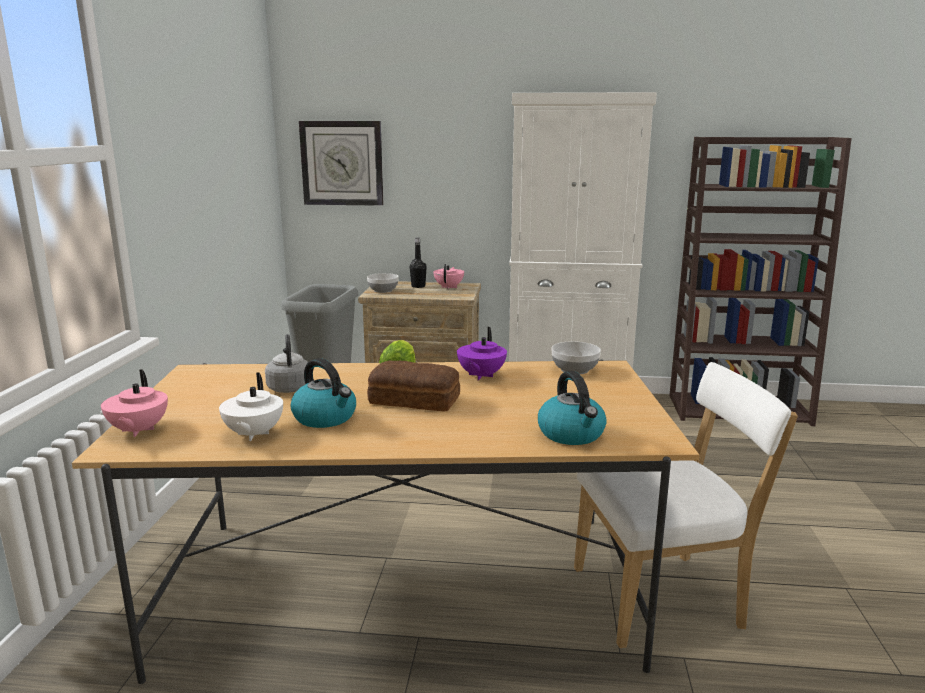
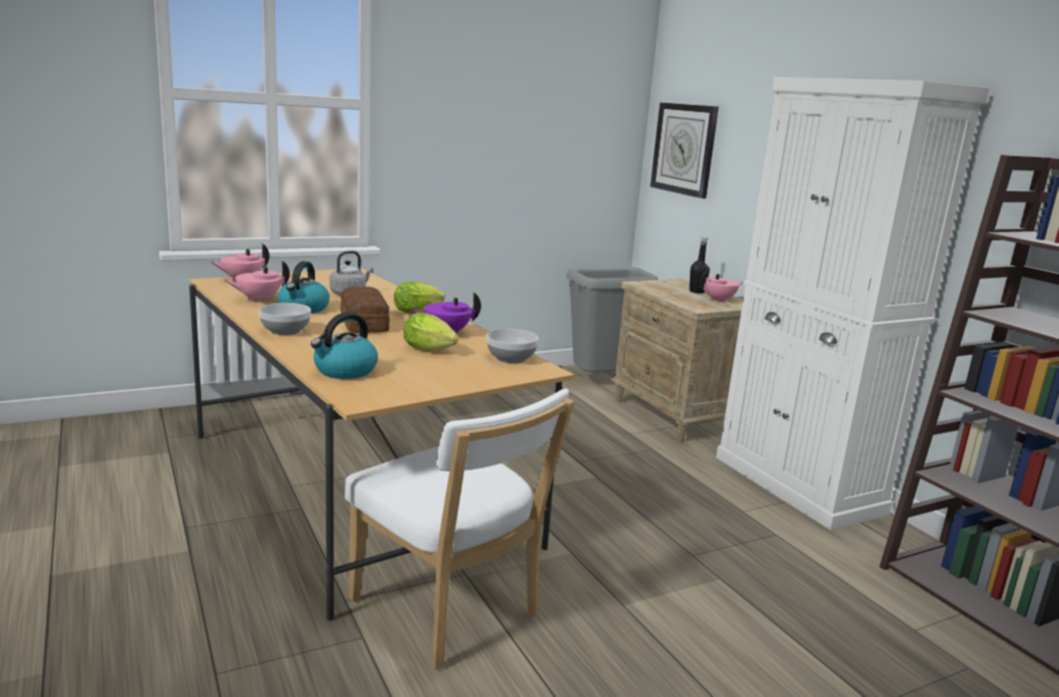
camera: 55 degrees right, 0 degrees up
(253, 434) = (258, 299): white teapot -> pink teapot
(383, 290) = (656, 284): bowl -> bowl (284, 331)
(532, 391) = (431, 350): none -> lettuce

